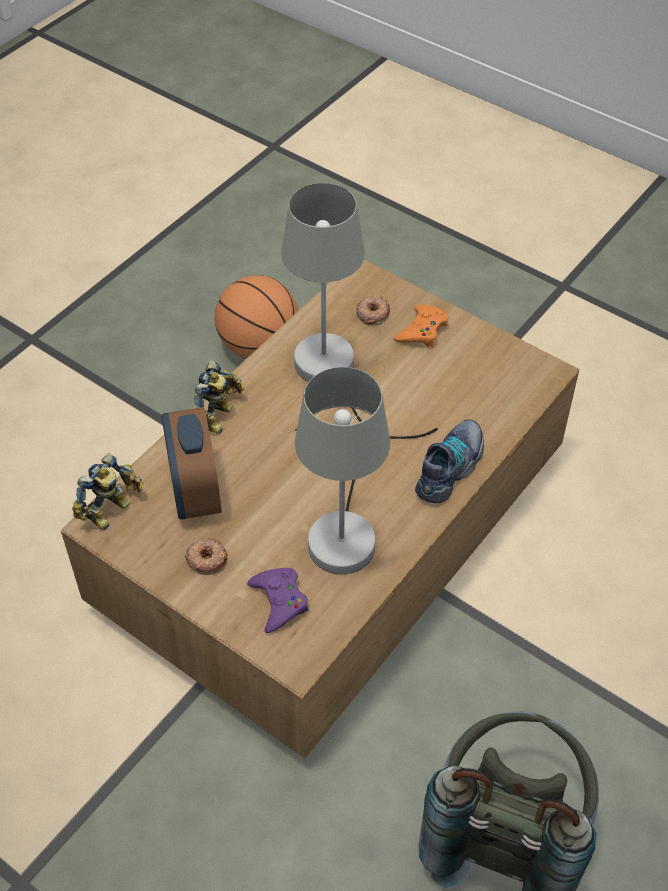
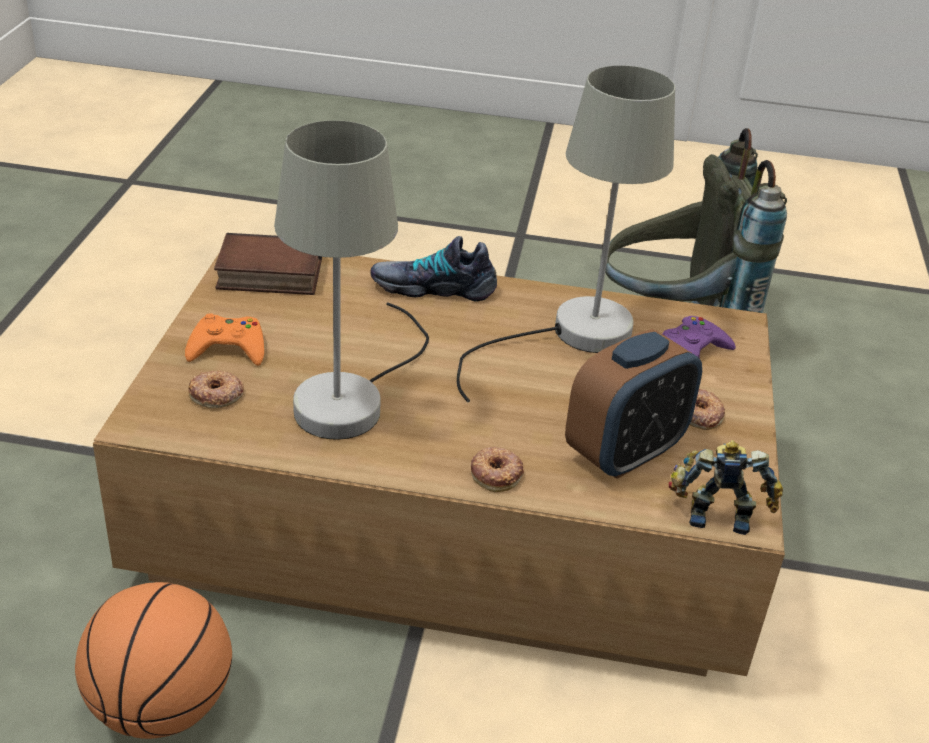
camera: 120 degrees left, 15 degrees down
(219, 417) = (496, 473): toy robot -> donut
(510, 375) = (268, 275): none -> book

